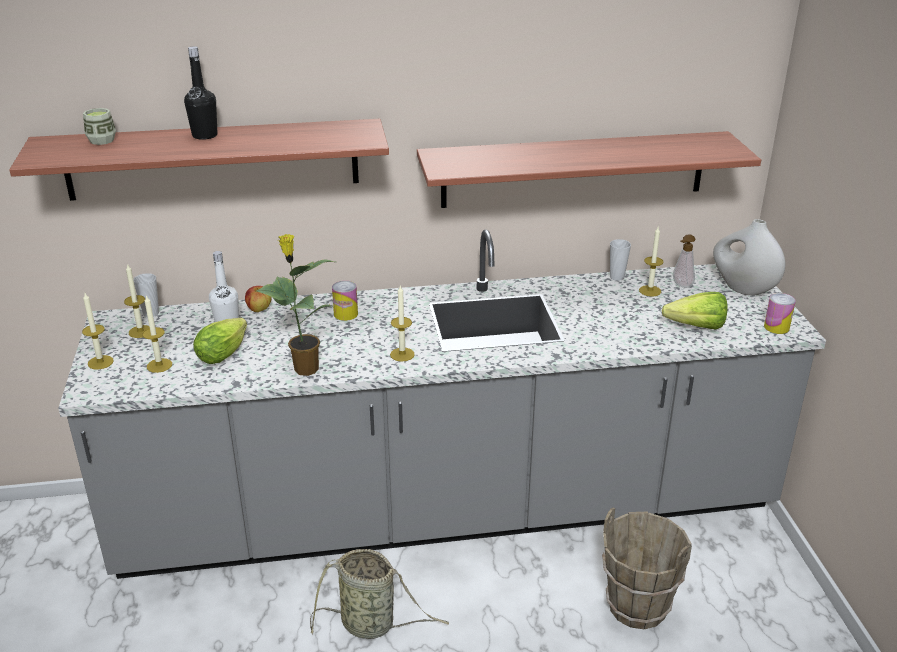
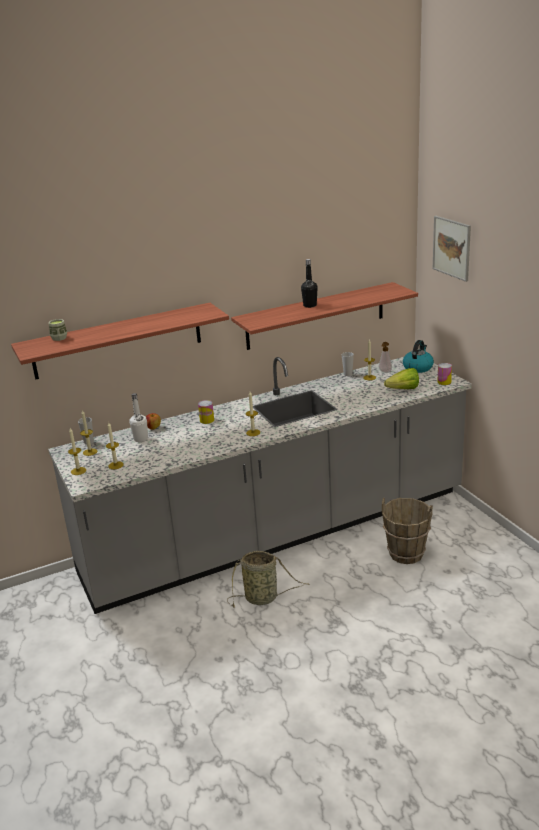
camera: 15 degrees left, 5 degrees down
(205, 135) = (118, 326): black bottle -> black bottle (310, 305)
(225, 351) = (150, 451): lettuce -> none
(304, 368) = (202, 450): potted plant -> none
(742, 289) = (418, 367): white vase -> kettle
(839, 86) = (451, 248): none -> picture

